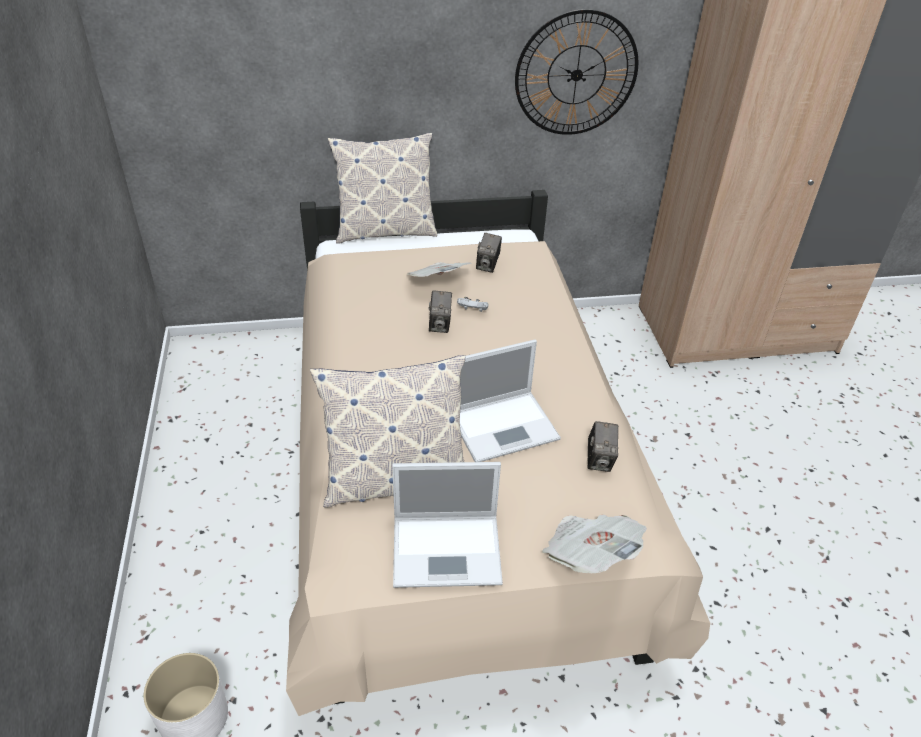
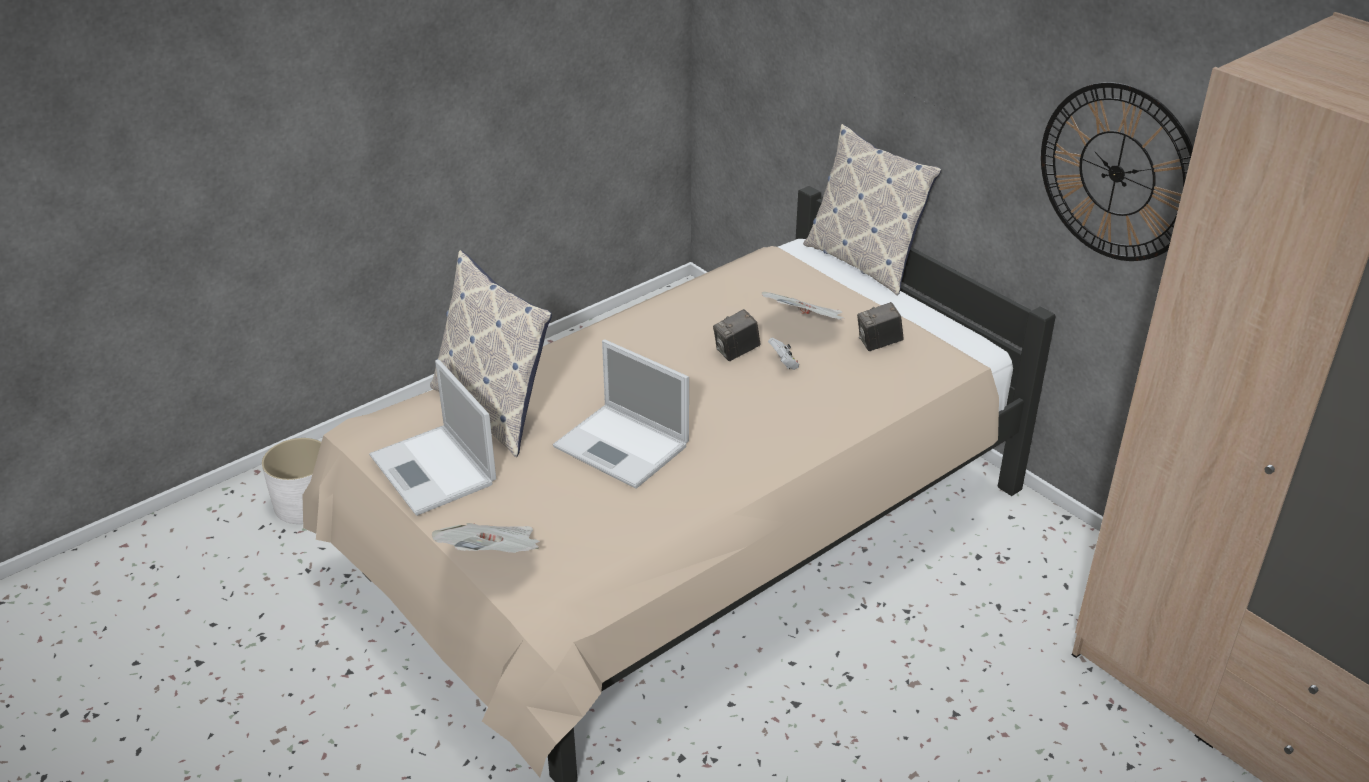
camera: 60 degrees right, 5 degrees down
(599, 460) = (632, 526): camera -> none

